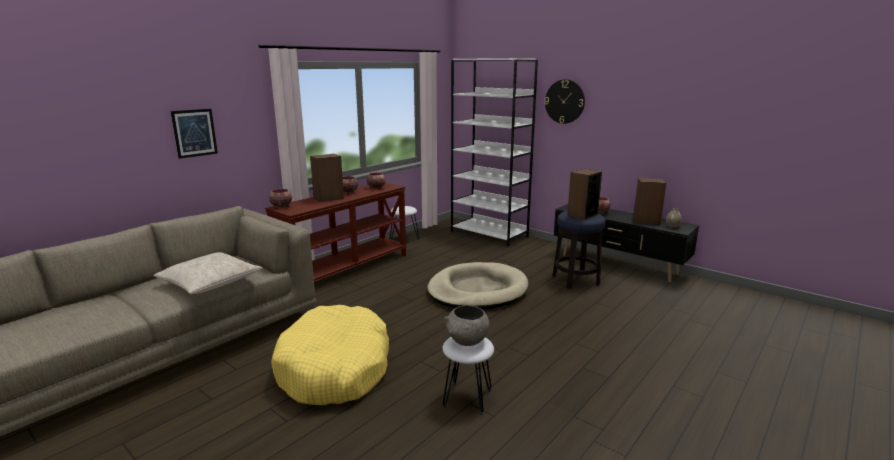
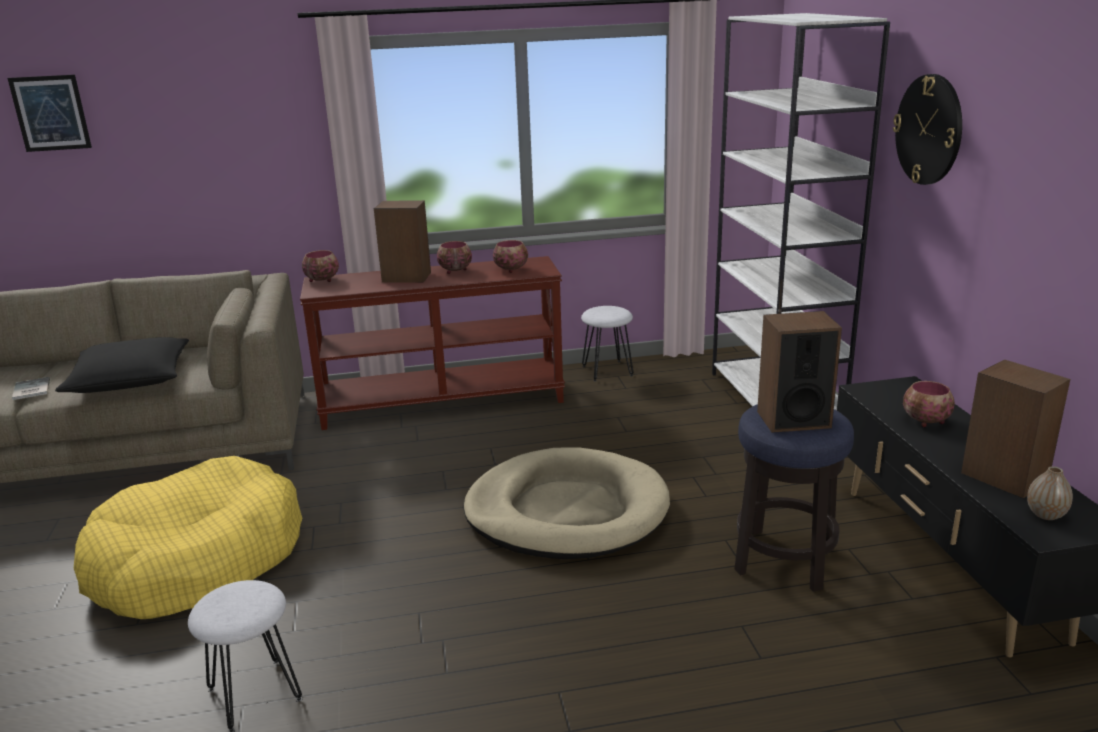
camera: 40 degrees right, 5 degrees up
(139, 305) = (30, 390): none -> book
(194, 133) = (204, 152): picture -> picture (50, 113)
(210, 282) = (130, 379): beige pillow -> black pillow
(467, 341) = (237, 600): grey bowl -> none

